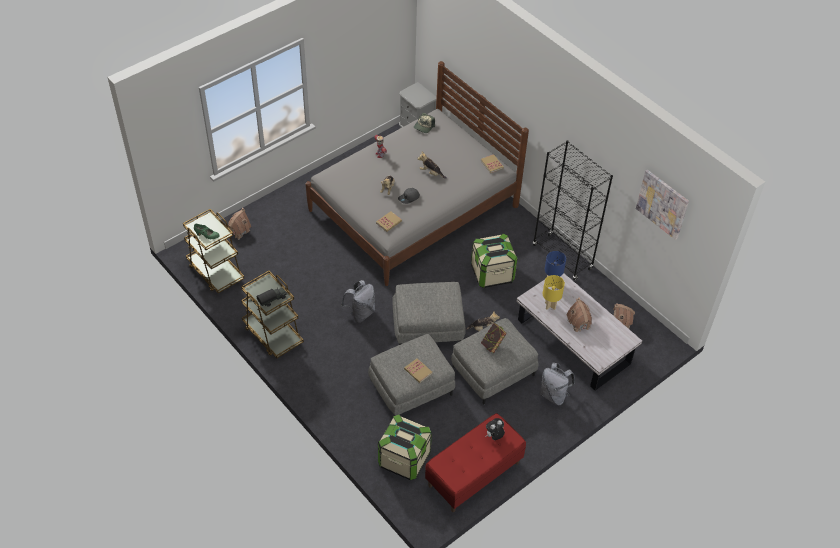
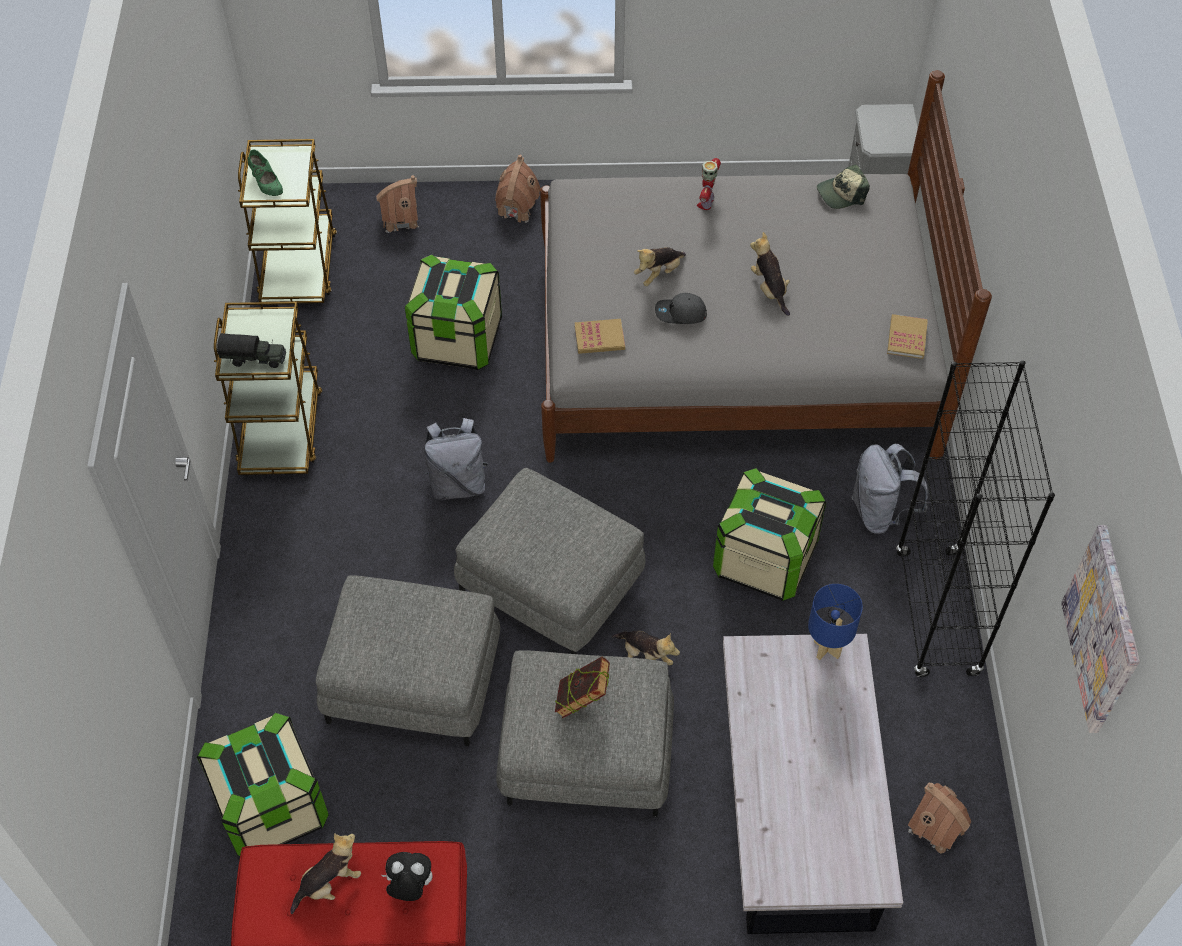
camera: 40 degrees right, 5 degrees up
(308, 263) = (457, 339): none -> storage box
(418, 371) = (398, 657): book -> none
(467, 453) = (329, 883): none -> plush toy
(550, 306) = (775, 697): yellow table lamp -> none
(554, 395) = (658, 883): grey backpack -> grey backpack (880, 512)
(579, 323) = (799, 773): toy house -> toy house (516, 207)

